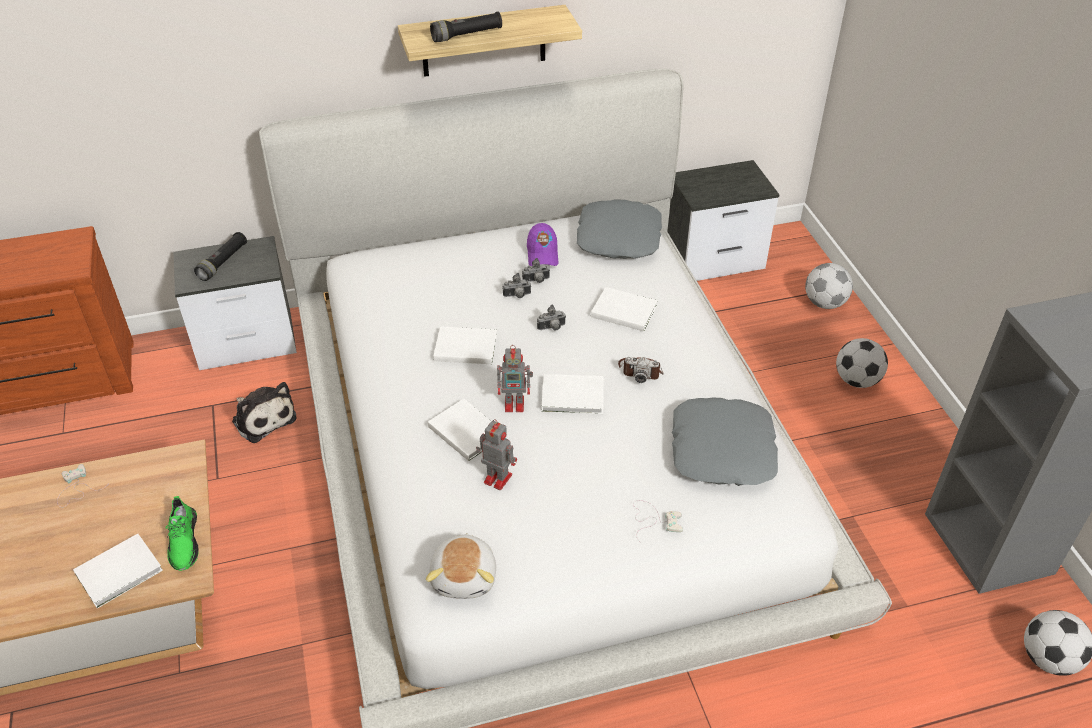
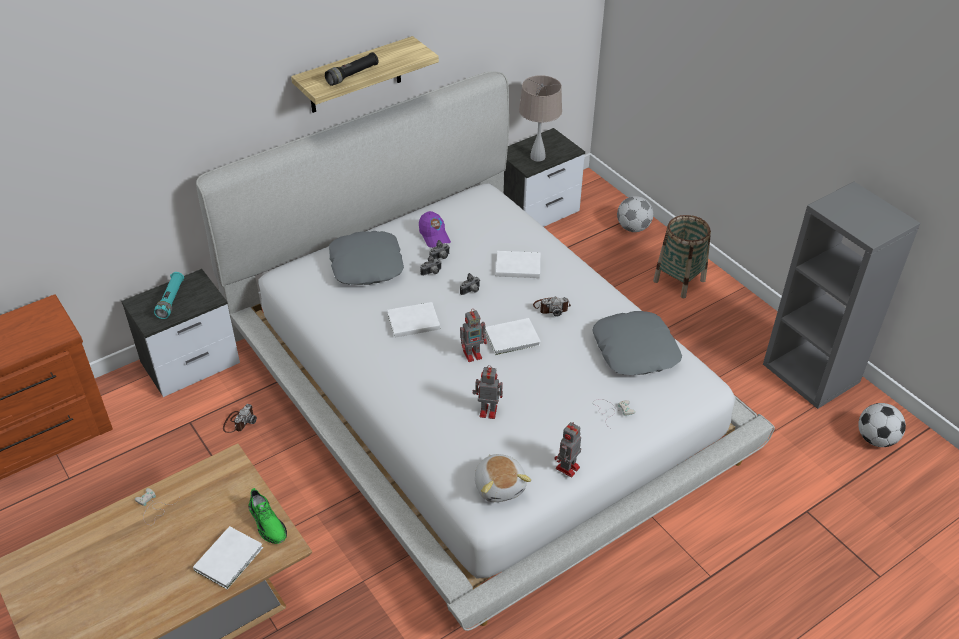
camera: 20 degrees left, 0 degrees up
(223, 262) = (171, 300): black flashlight -> turquoise flashlight
(263, 418) = (239, 421): plush toy -> camera
(465, 430) = (446, 382): white book -> none
(560, 579) = (567, 468): none -> toy robot
(618, 238) = (485, 210): grey pillow -> grey pillow (366, 265)
(717, 190) = (538, 157): none -> beige table lamp
(856, 380) = (679, 280): football -> basket

